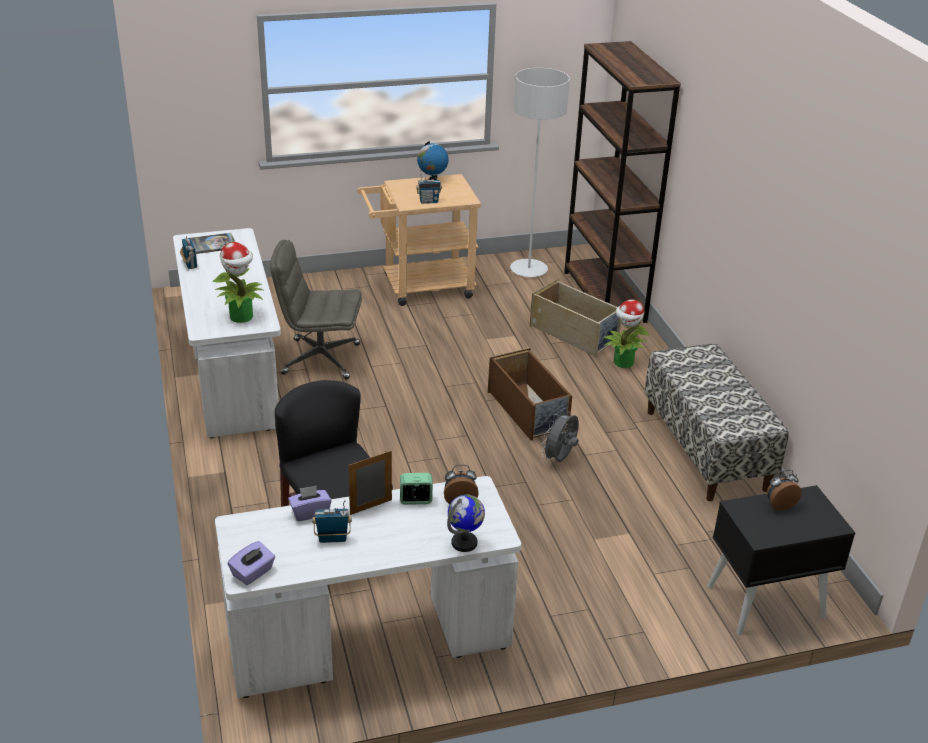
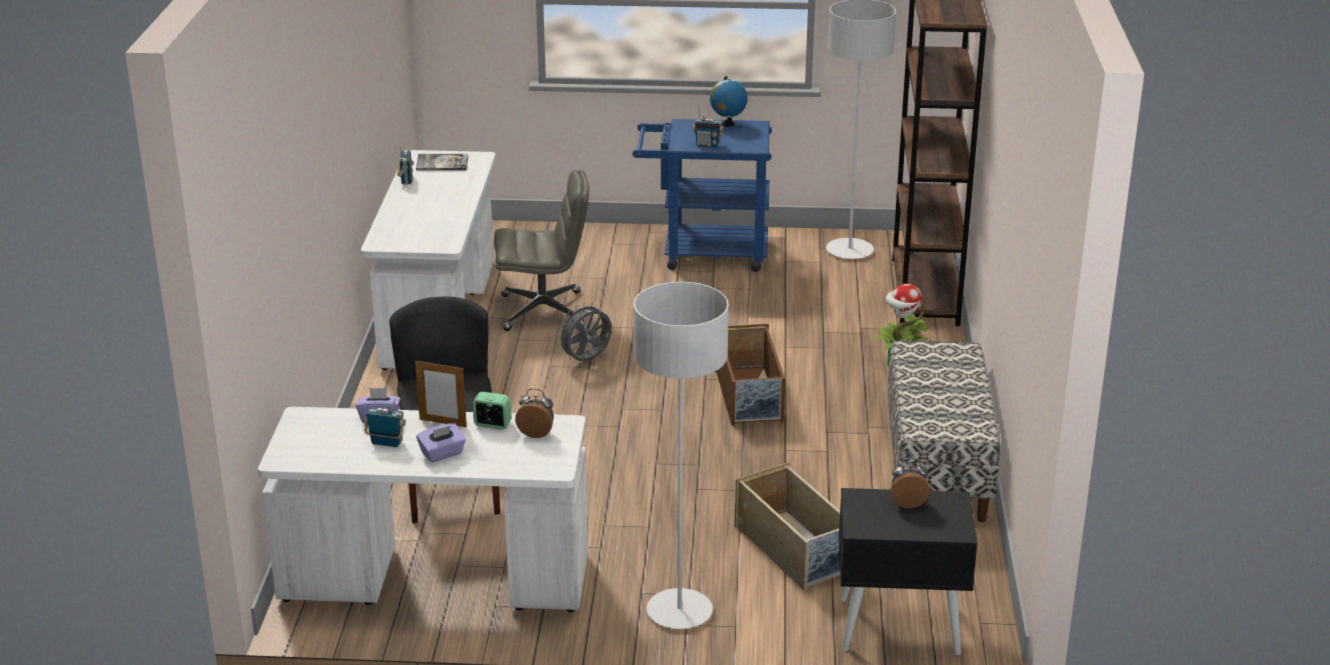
camera: 20 degrees right, 5 degrees down
(242, 317) = (428, 236): potted plant -> none
(253, 573) = (292, 457): purple tissue box -> purple tissue box (442, 454)
(319, 359) = (544, 311): grey office chair -> grey office chair turned 150 degrees clockwise
(371, 507) = (443, 423): picture frame -> picture frame turned 150 degrees counterclockwise
(419, 287) = (704, 253): beige cart -> blue cart
(464, 543) = (515, 468): globe -> none
(560, 459) = (753, 449): grey fan -> grey fan (586, 361)
(574, 334) = (859, 326): beige storage box -> beige storage box (795, 550)
(591, 627) = (679, 612): none -> grey floor lamp

